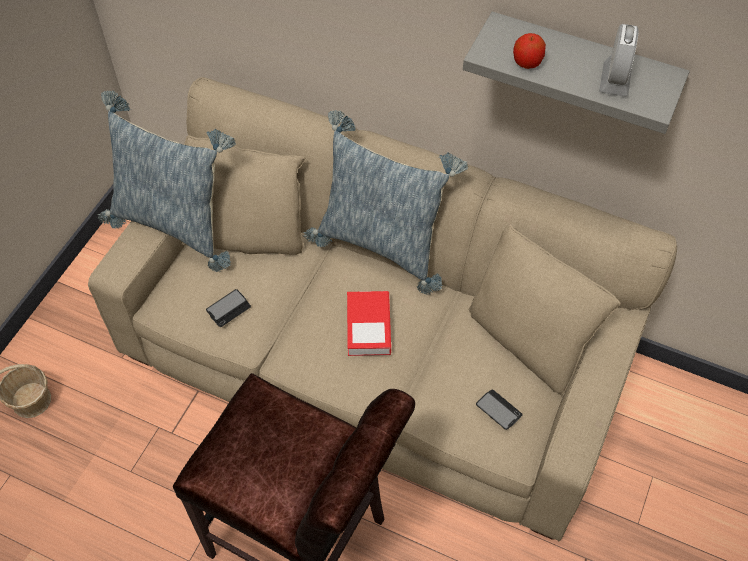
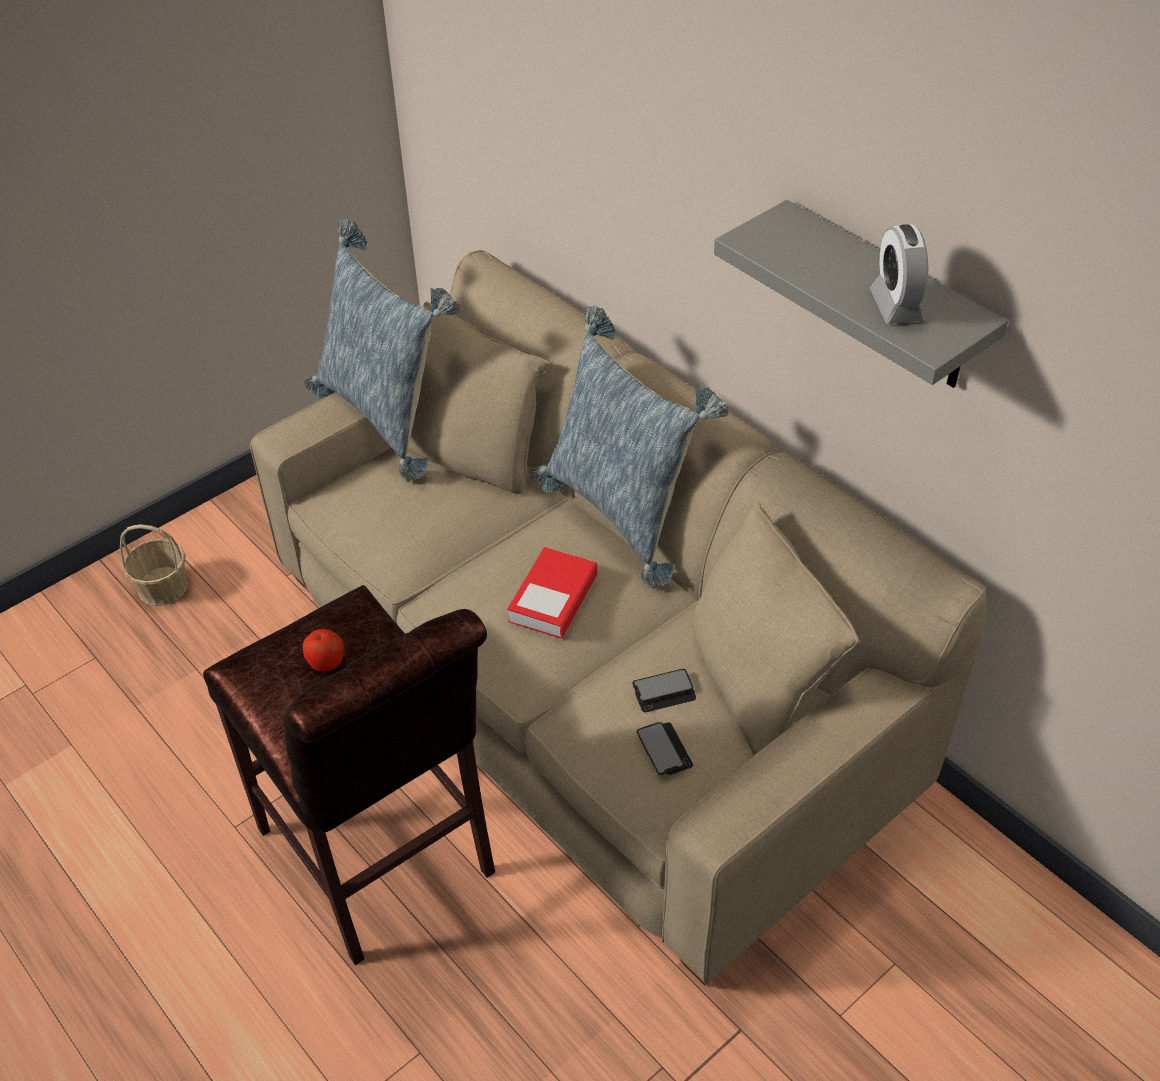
camera: 25 degrees right, 10 degrees down
(228, 309) = (397, 525): phone -> phone (664, 692)
(527, 63) = (792, 261): apple -> apple (326, 663)
(615, 80) = (896, 305): alarm clock -> alarm clock turned 135 degrees clockwise

